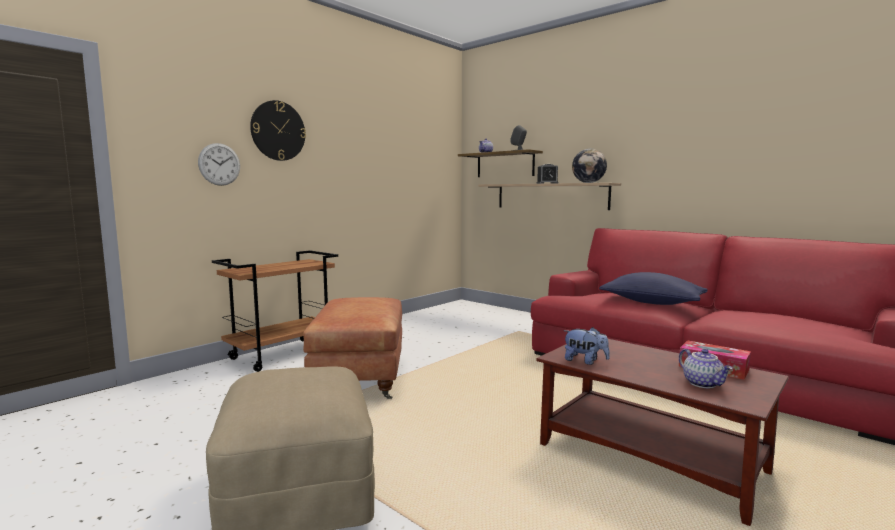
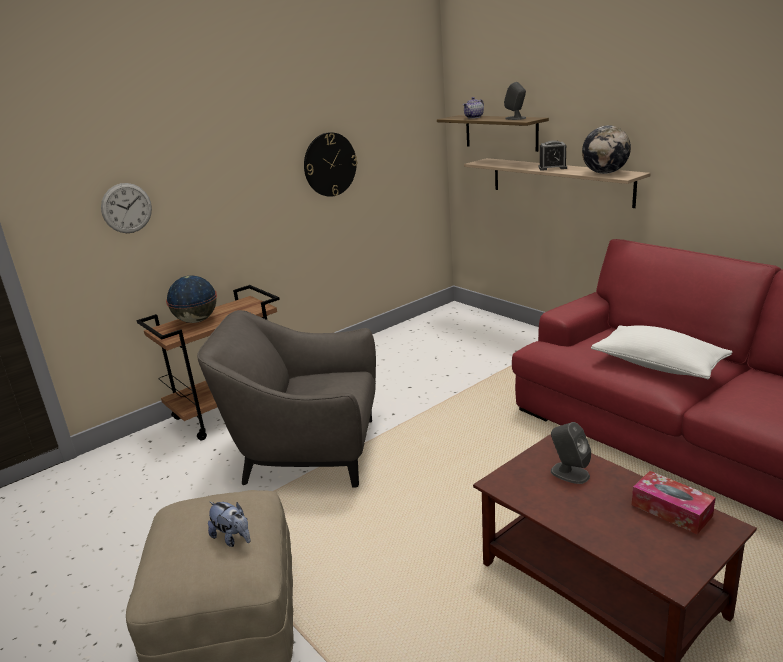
camera: 10 degrees right, 15 degrees up
(265, 266) = (196, 320): none -> globe
(278, 131) = (190, 148): wall clock -> wall clock (330, 164)
(359, 378) = (308, 452): brown ottoman -> grey armchair
(585, 361) = (525, 493): plush toy -> plush toy (233, 538)
(615, 351) = (569, 473): none -> grey speaker
(652, 302) = (658, 365): blue pillow -> white pillow
(703, 383) = (644, 541): teapot -> none

